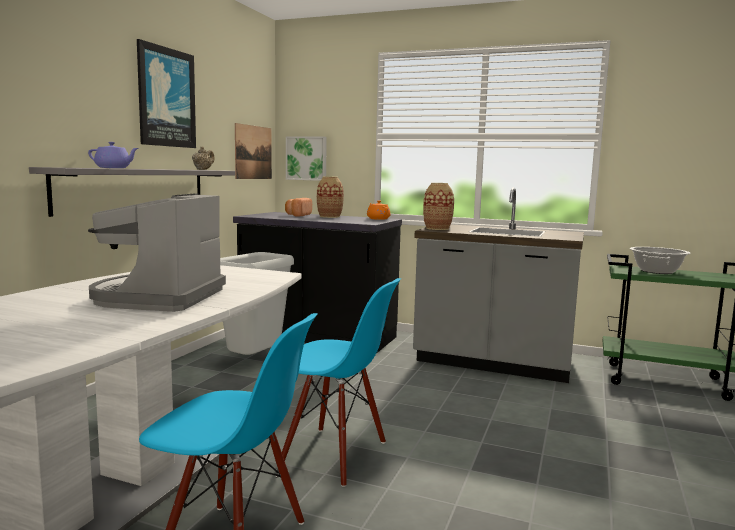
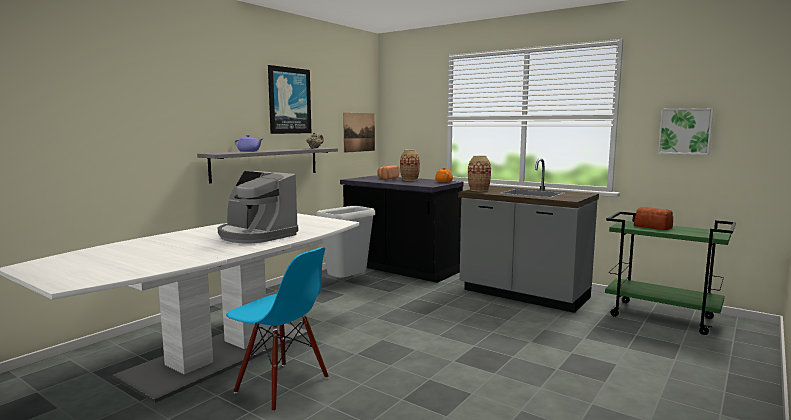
camera: 15 degrees right, 0 degrees up
(158, 297) = (256, 235): coffee machine -> coffee machine turned 75 degrees counterclockwise
(307, 158) = (399, 135): picture -> picture (685, 131)
(333, 455) = (367, 344): blue chair -> none
(656, 271) = (652, 226): cooking pot -> bread

